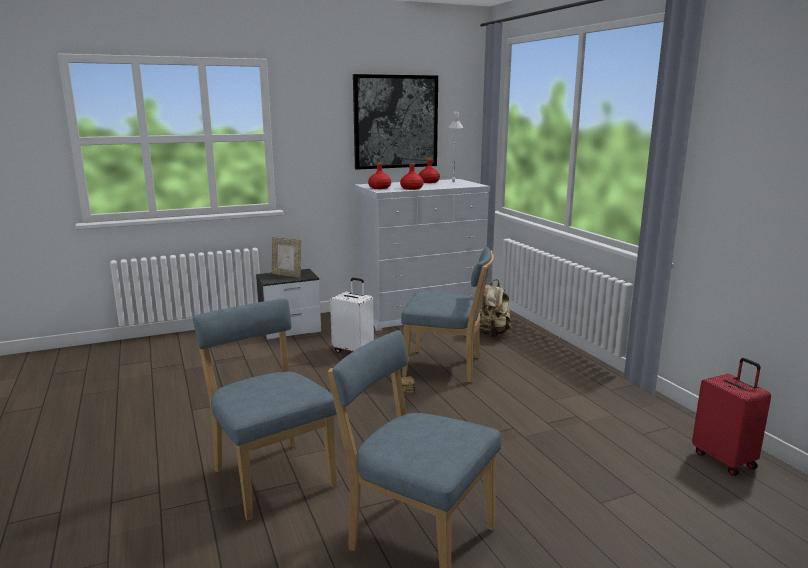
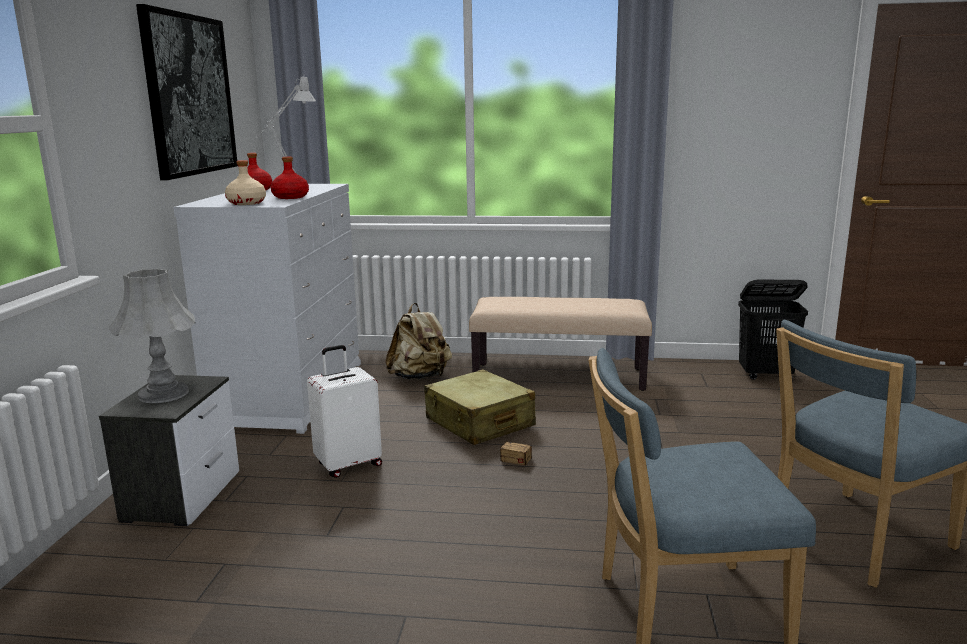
camera: 60 degrees left, 0 degrees up
(287, 275) = (164, 394): picture frame -> grey table lamp
(379, 188) = (246, 203): red bottle -> beige bottle
(446, 367) = (479, 423): blue chair -> beige suitcase
(563, 372) = (559, 376): none -> beige bench
(725, 460) = (766, 375): red suitcase -> black laundry basket

